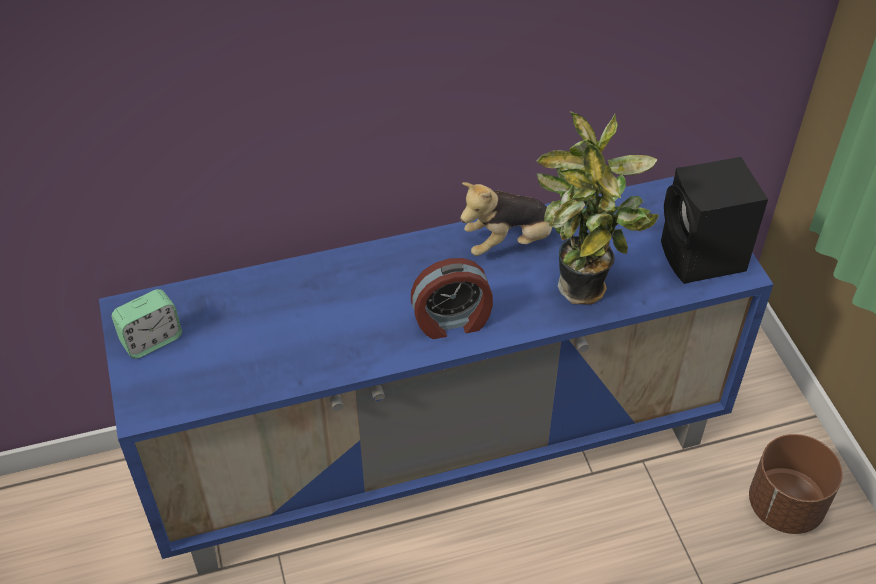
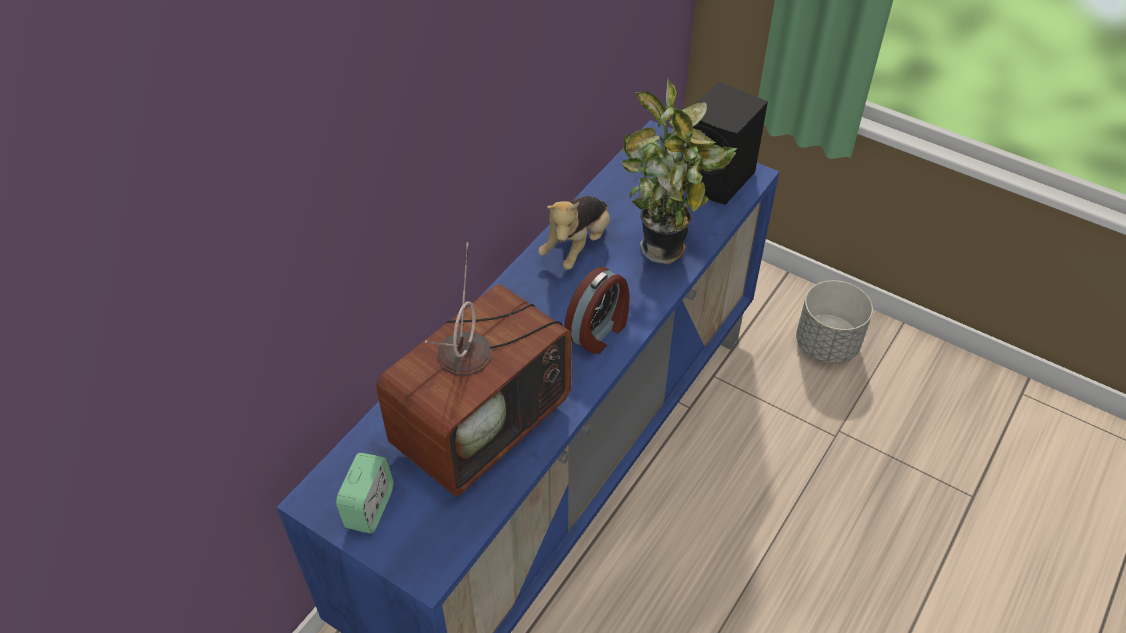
camera: 40 degrees left, 0 degrees up
(292, 330) = (482, 419): none -> television
(784, 506) = (826, 345): brown planter -> grey planter

